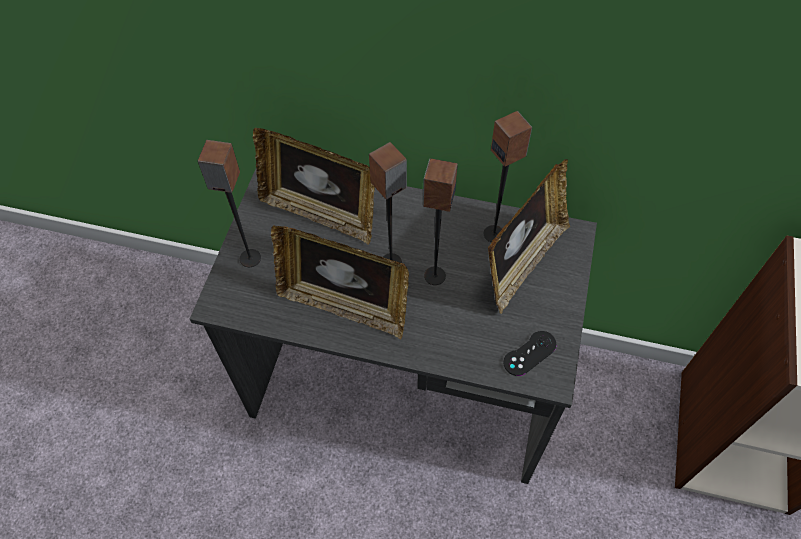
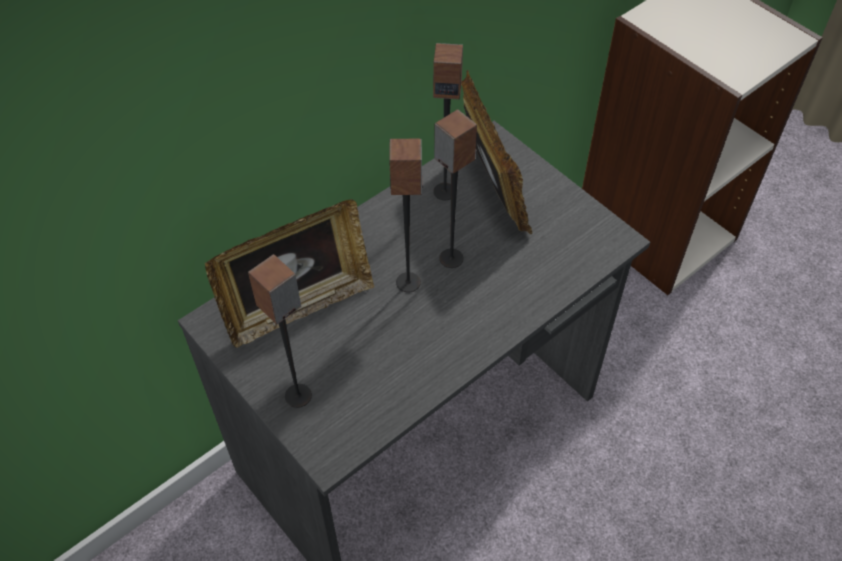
camera: 55 degrees left, 5 degrees down
(344, 305) = (423, 345): picture frame -> none
(529, 353) = (583, 239): black game controller -> none

